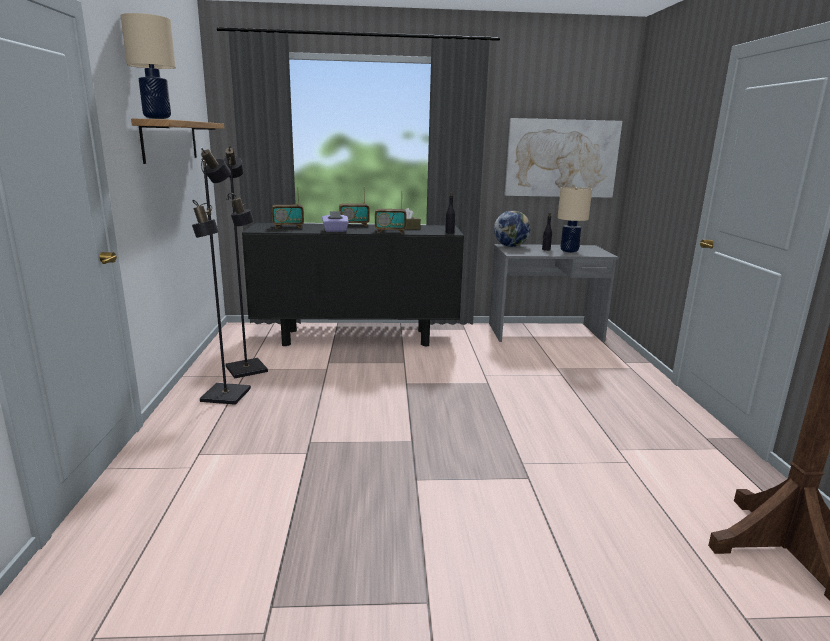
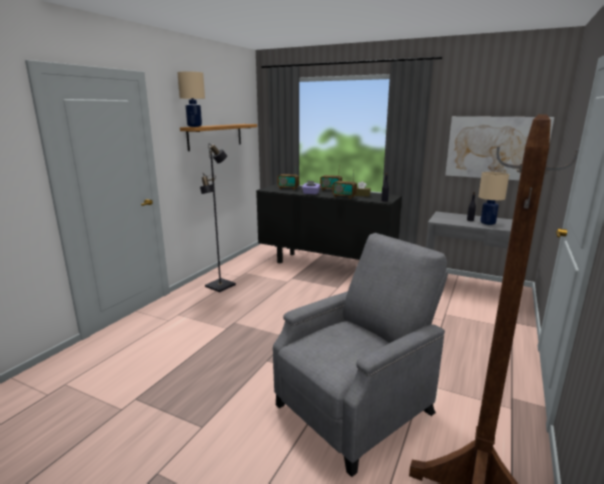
camera: 30 degrees right, 0 degrees up
(246, 369) = (244, 273): black floor lamp -> none
(510, 246) = (445, 214): globe -> none
(587, 498) = (358, 407): none -> grey armchair

